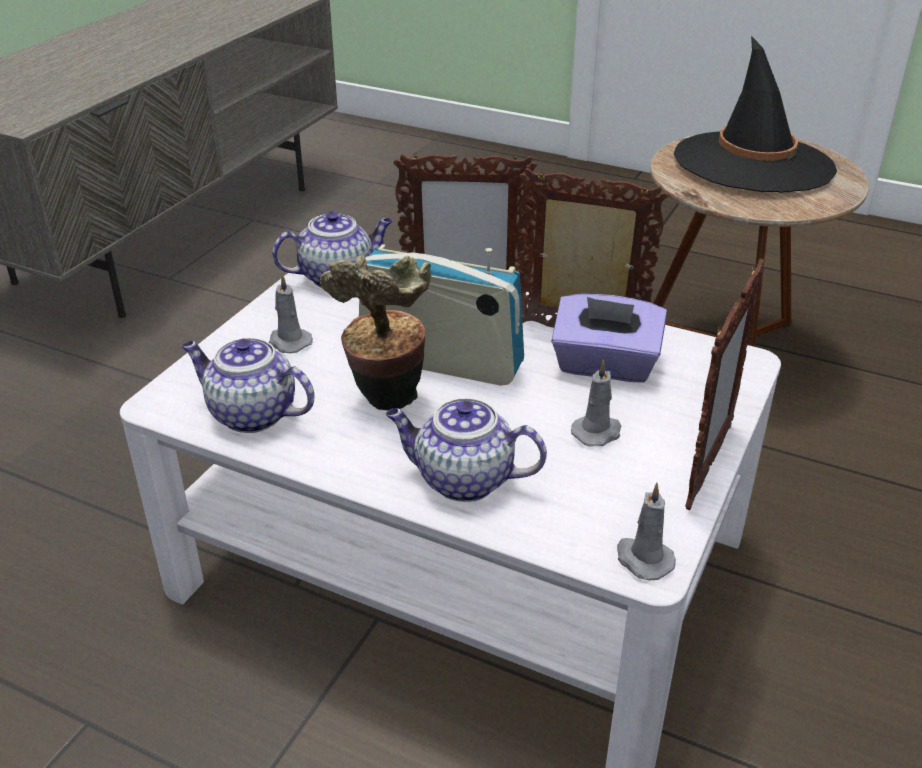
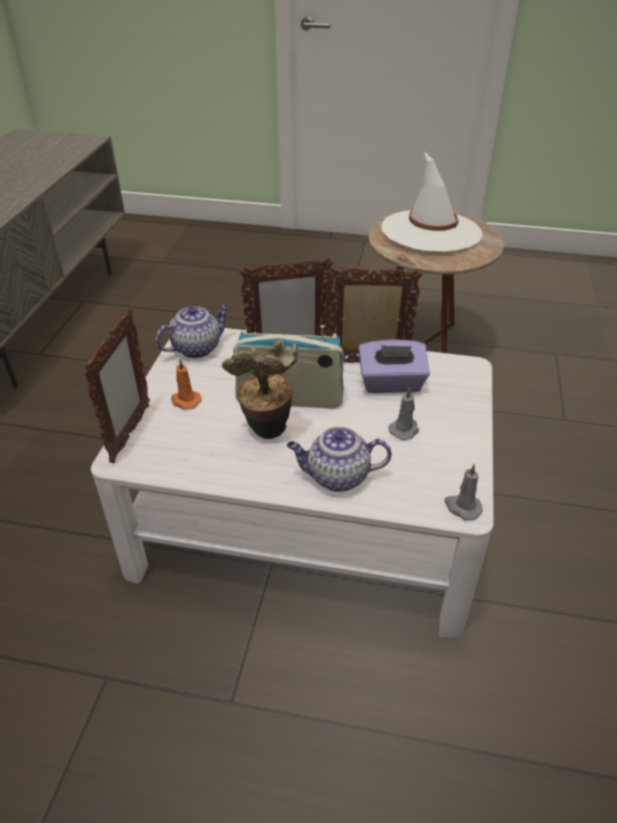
camera: 15 degrees left, 5 degrees up
(250, 414) = (182, 457): teapot -> none
(288, 342) = (185, 401): grey candle -> orange candle
(707, 466) = (476, 440): picture frame -> picture frame (130, 433)
(753, 163) = (431, 231): black hat -> white hat

